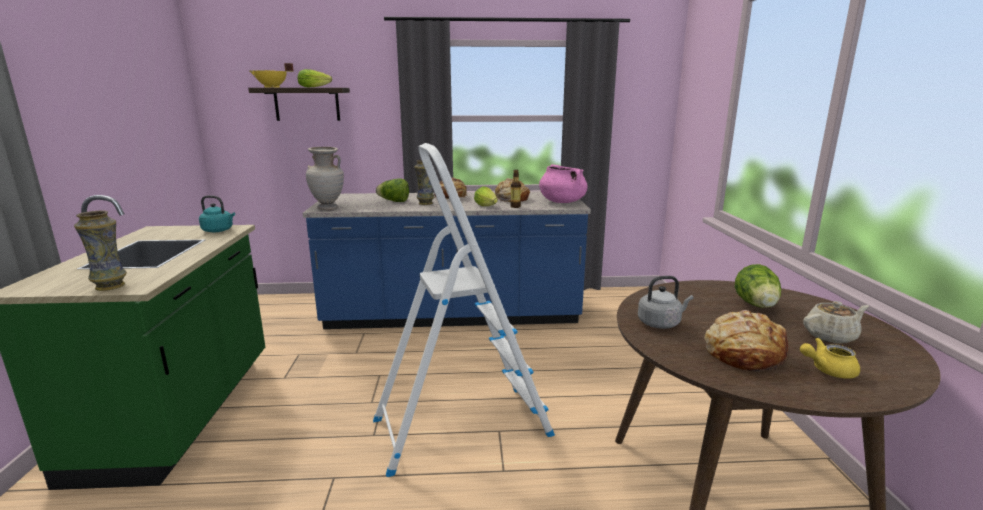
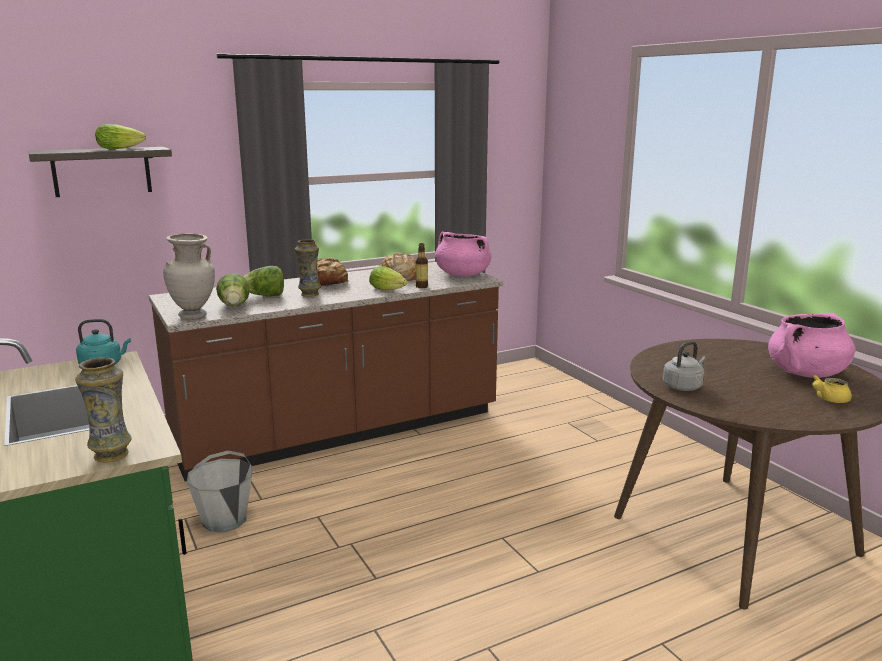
camera: 25 degrees left, 0 degrees up
(272, 87) = (59, 151): yellow cooking pot -> none
(320, 361) = (225, 519): none -> grey bucket
(452, 315) = (339, 430): blue counter -> brown counter
(463, 427) = (463, 544): white step ladder -> none
(743, 353) = (766, 398): bread -> none
(757, 306) = (734, 358): lettuce -> lettuce (235, 306)
(831, 336) = (806, 373): beige teapot -> pink cooking pot

